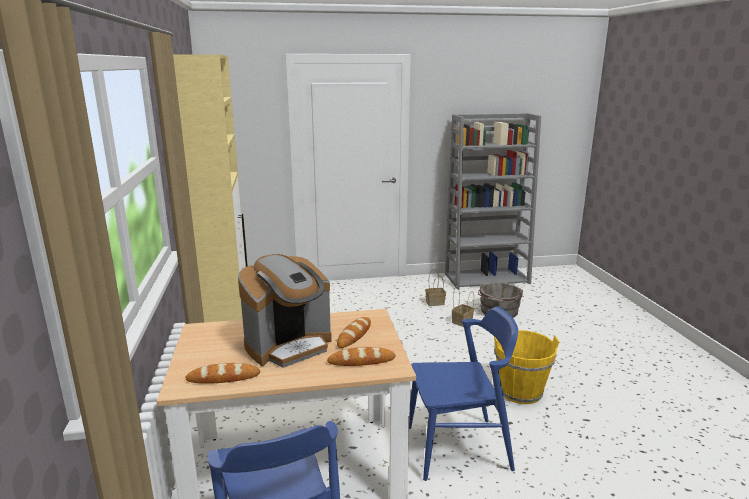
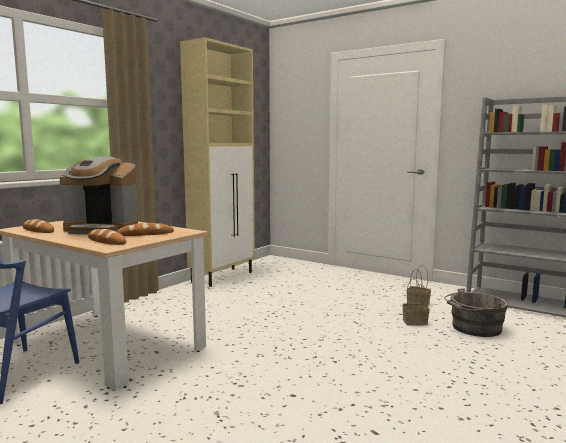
camera: 45 degrees right, 10 degrees down
(458, 448) = (215, 386): blue chair -> none
(520, 391) = (354, 383): yellow bucket -> none

